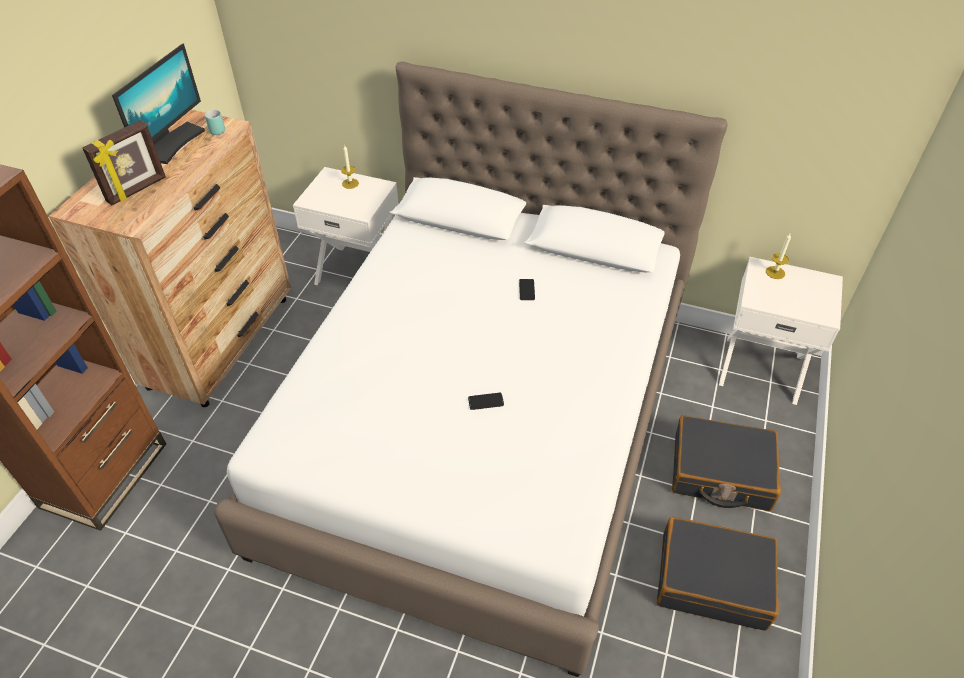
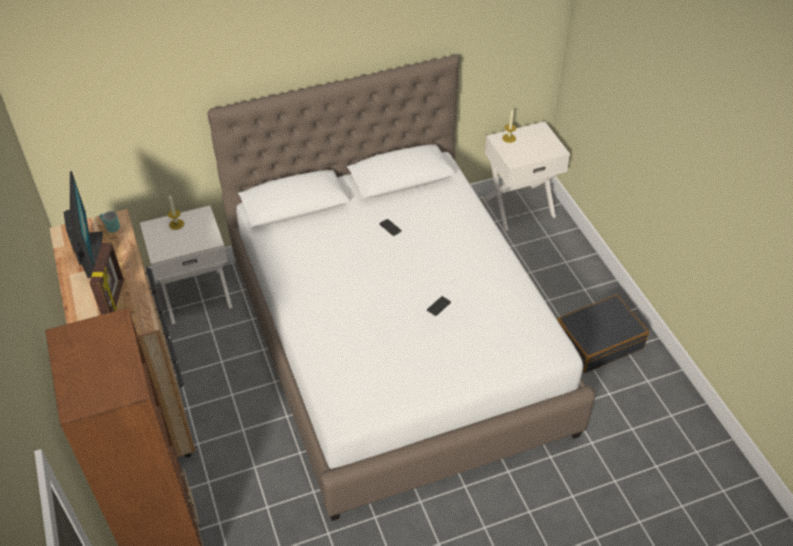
camera: 40 degrees left, 0 degrees up
(720, 472) = (551, 281): black suitcase -> none

